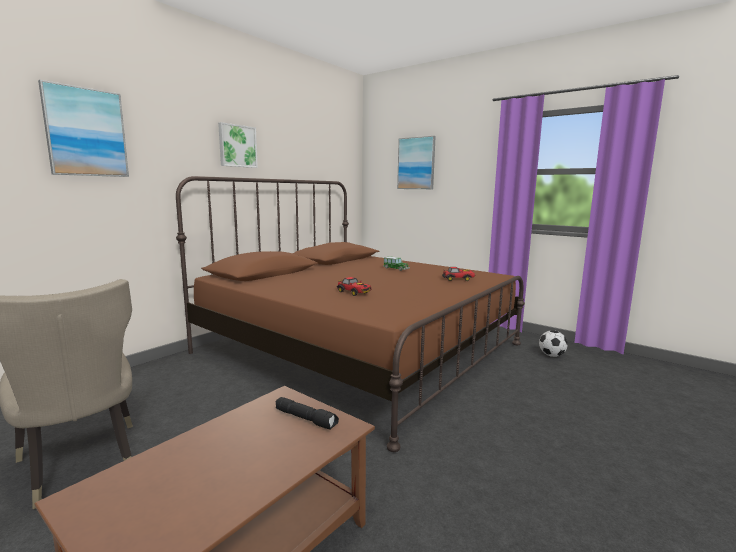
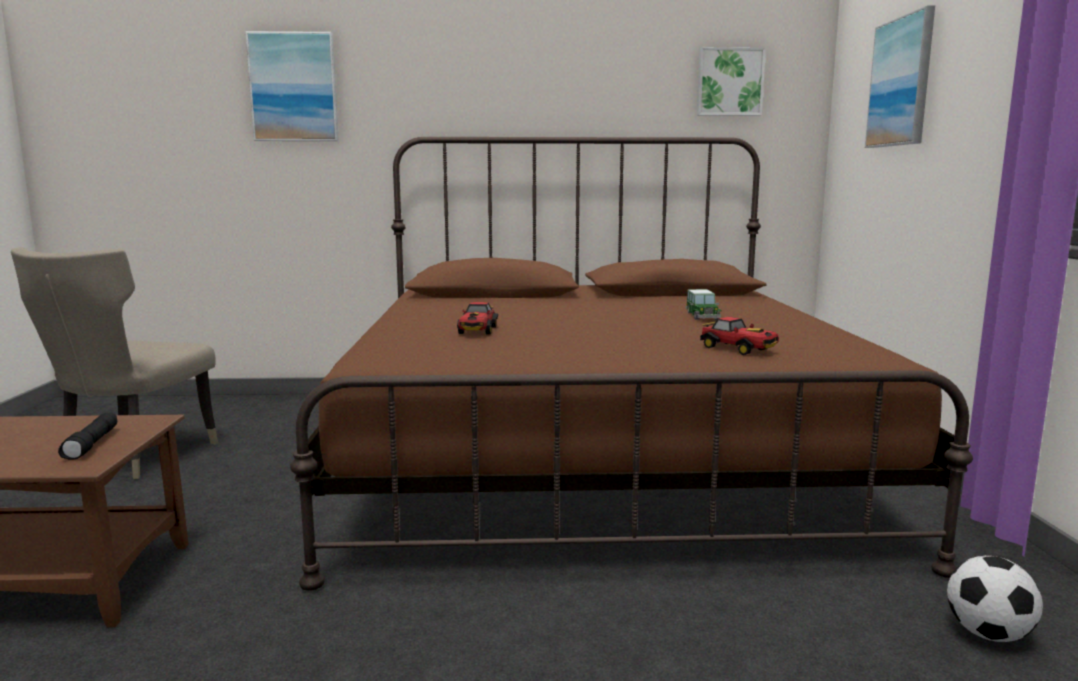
camera: 50 degrees right, 0 degrees up
(237, 146) = (510, 86): picture -> picture (729, 82)

